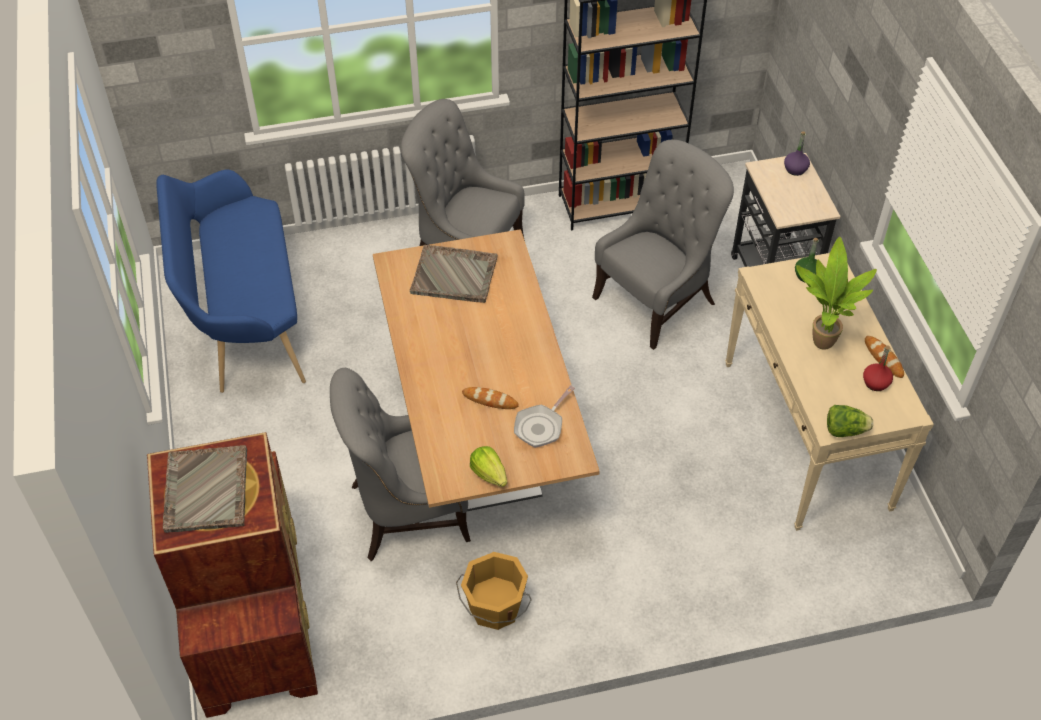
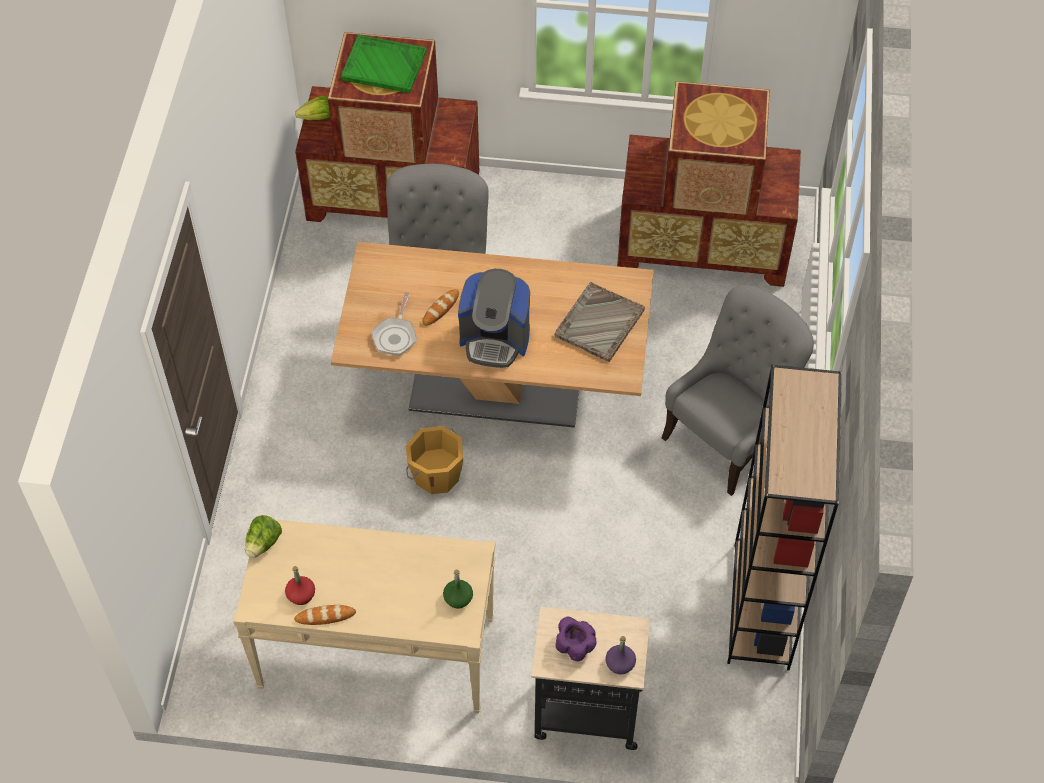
camera: 110 degrees right, 5 degrees up
(206, 491) = (383, 65): grey tray -> green tray
(245, 322) = (703, 244): blue bench -> cabinet
(489, 474) = (365, 287): lettuce -> lettuce (317, 117)
(495, 608) = (320, 346): orange bucket -> orange bucket (436, 474)
(508, 346) = (495, 339): none -> coffee machine
(541, 426) = (395, 336): frying pan -> frying pan turned 135 degrees counterclockwise
(656, 300) = (602, 588): grey chair -> none
(797, 197) = (575, 645): none -> purple bowl
(819, 342) = (370, 570): potted plant -> none

